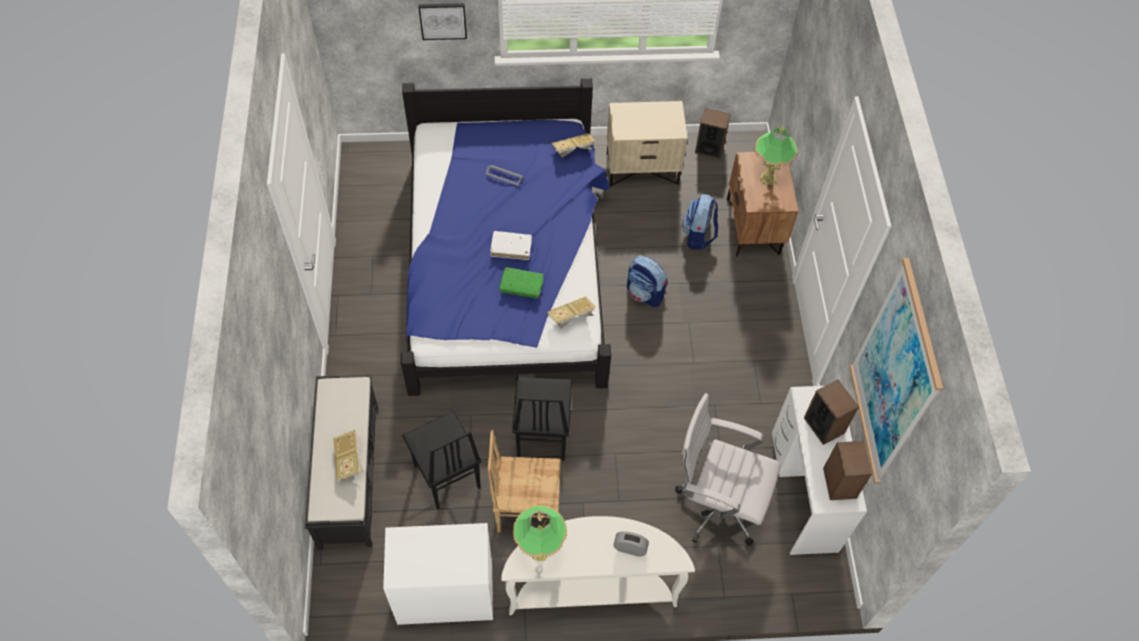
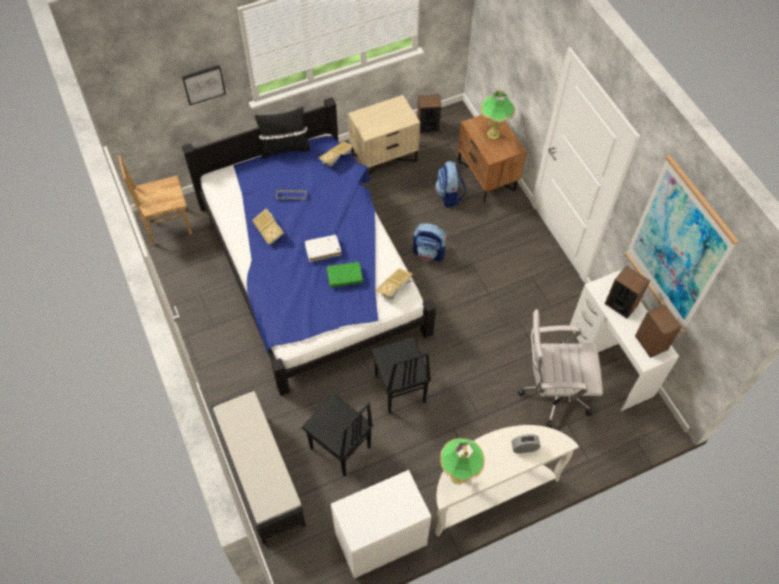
camera: 20 degrees left, 0 degrees up
(349, 460) = (269, 462): book -> book (269, 231)
(521, 122) = (285, 149): none -> black pillow
(526, 509) = (413, 450): brown chair -> brown chair (168, 225)

